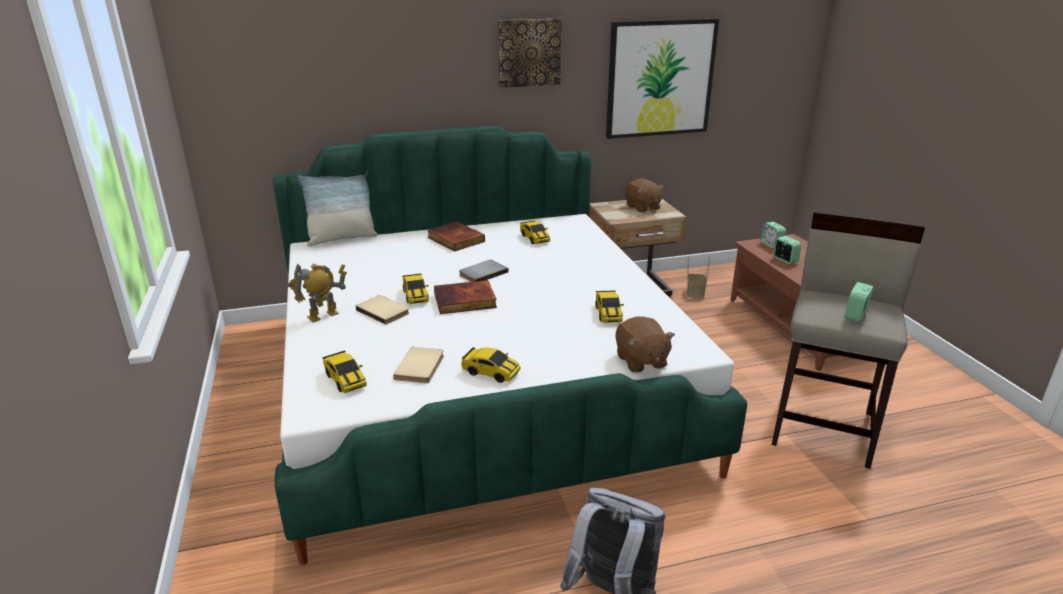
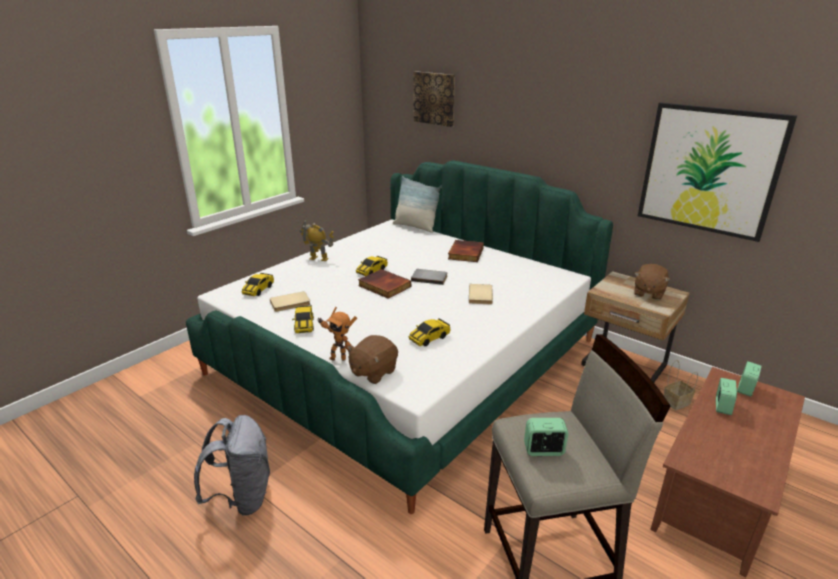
camera: 55 degrees right, 0 degrees up
(384, 311) = (342, 270): beige book -> beige book (481, 295)
(529, 52) = (576, 119): picture -> picture (434, 98)
(534, 238) = (510, 274): toy car -> none
(591, 372) = (338, 358): none -> toy robot

